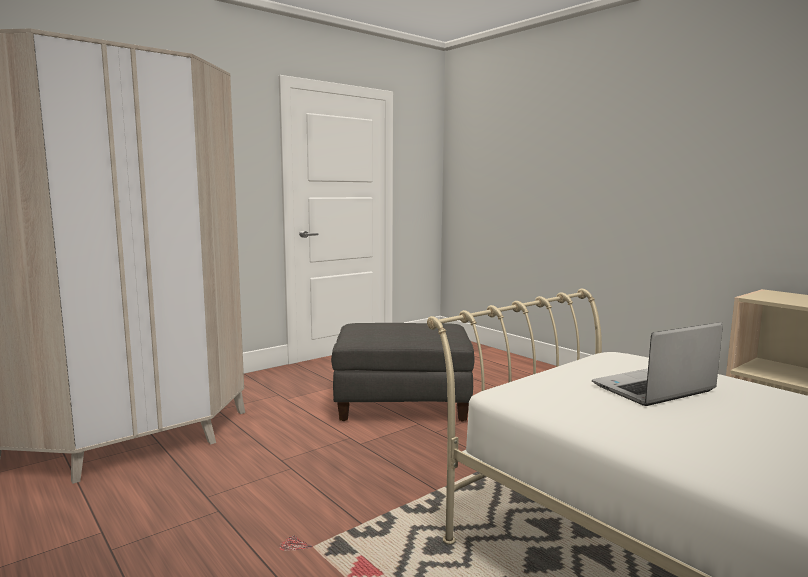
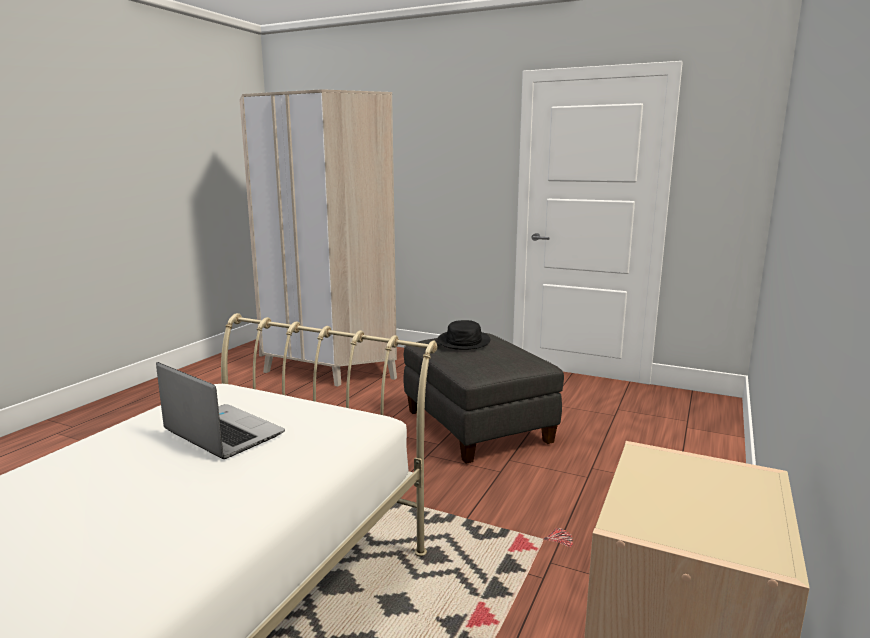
camera: 65 degrees right, 5 degrees up
(379, 328) = (464, 341): none -> black hat

